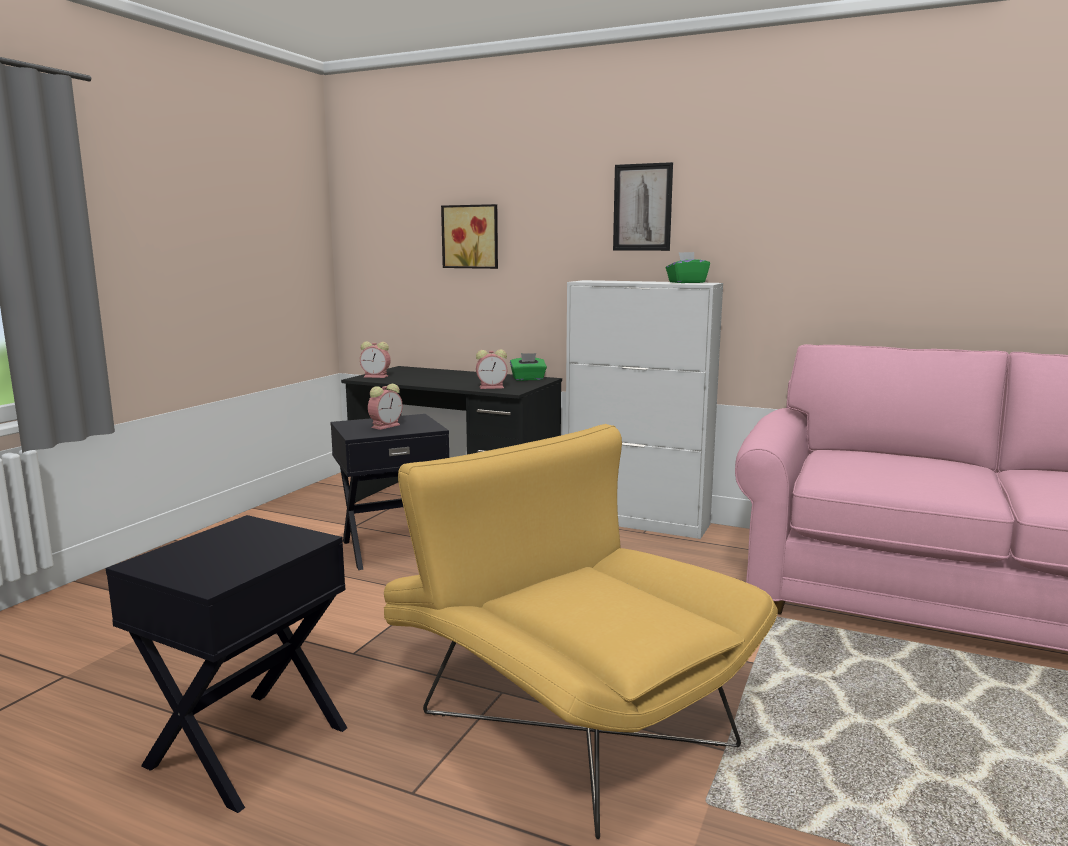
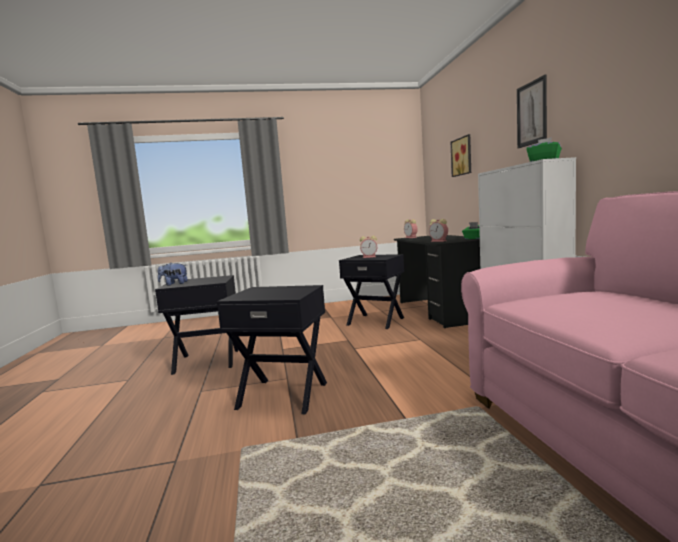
camera: 55 degrees right, 5 degrees down
(198, 574) = (174, 284): none -> plush toy
(564, 715) = (283, 394): yellow armchair -> black side table

